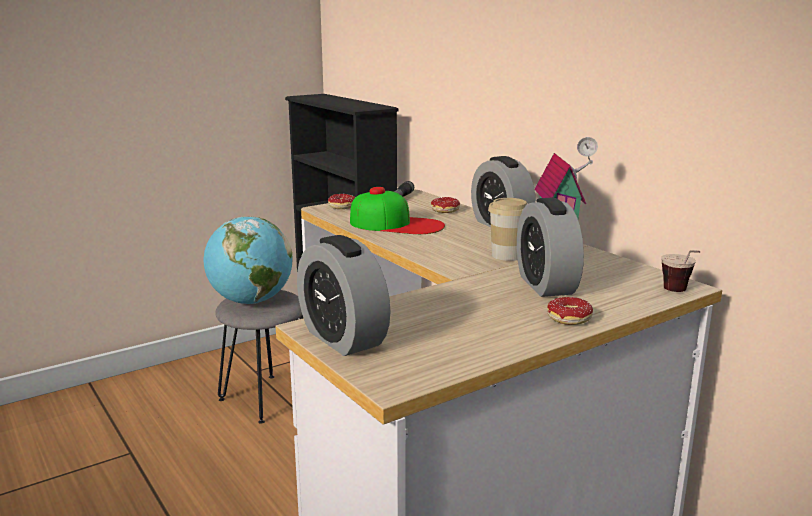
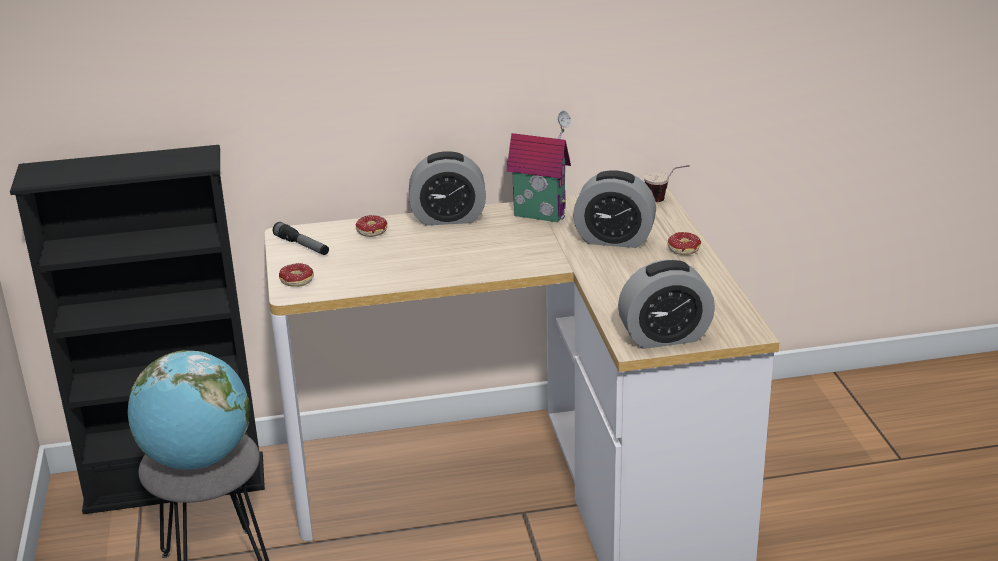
camera: 65 degrees left, 10 degrees up
(397, 224) = (395, 264): cap -> none
(507, 255) = (535, 236): cup -> none

